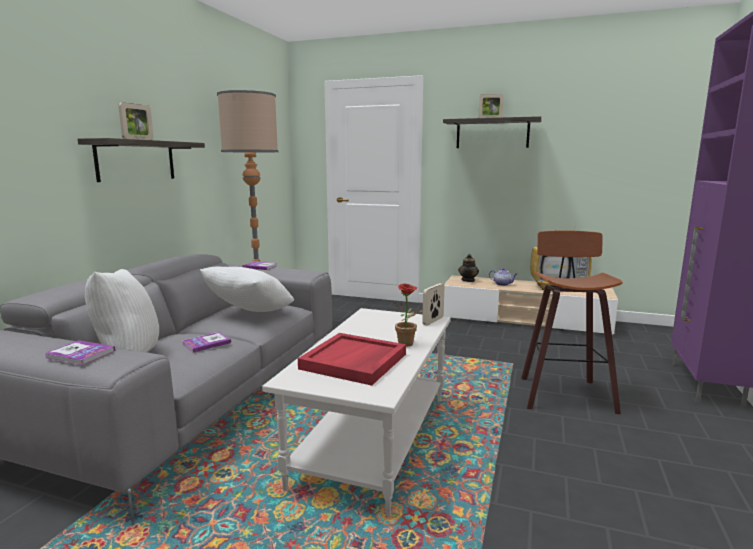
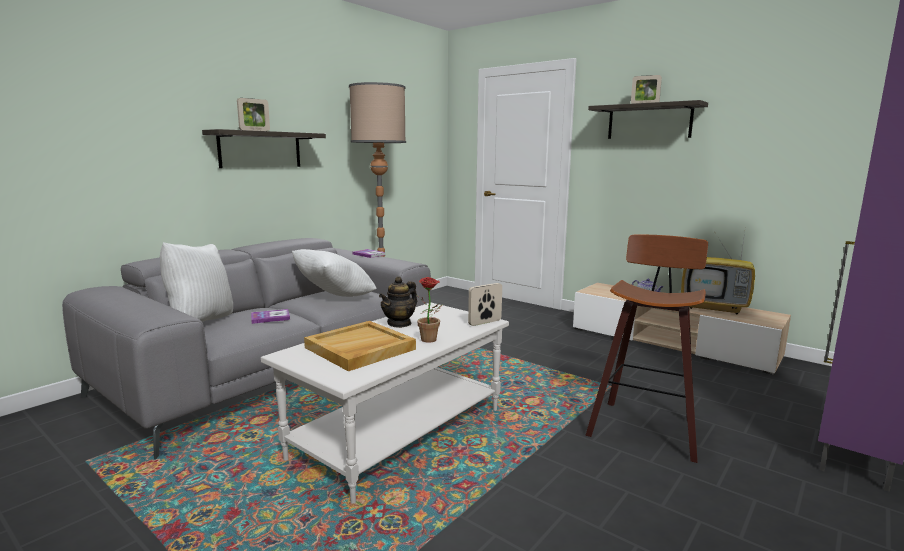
camera: 20 degrees right, 0 degrees up
(80, 354) = (138, 309): book -> none
(354, 362) = (360, 349): red tray -> beige tray
(468, 280) = (609, 289): teapot -> teapot (399, 323)

